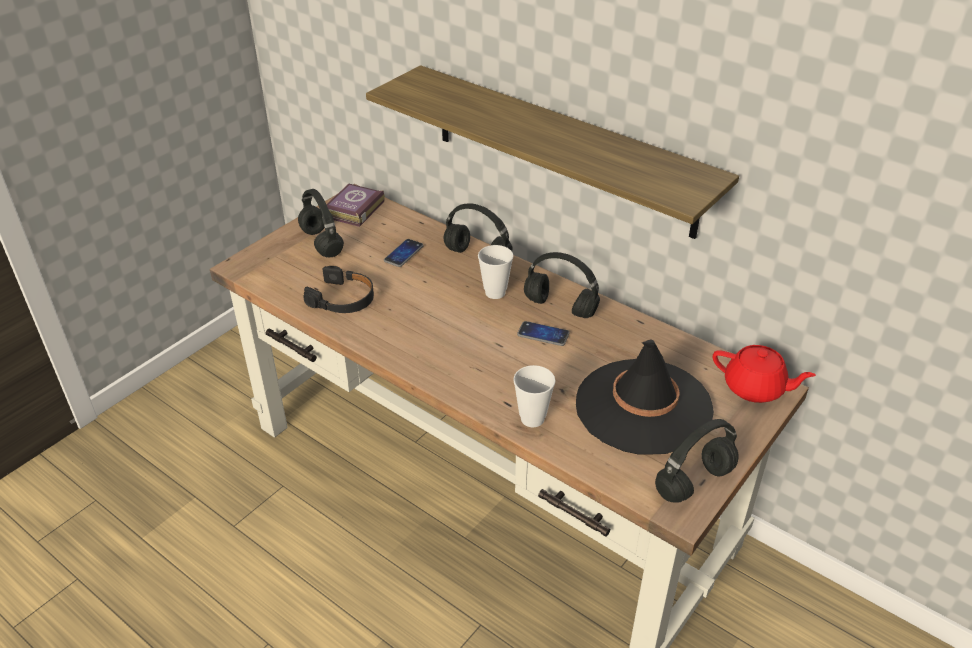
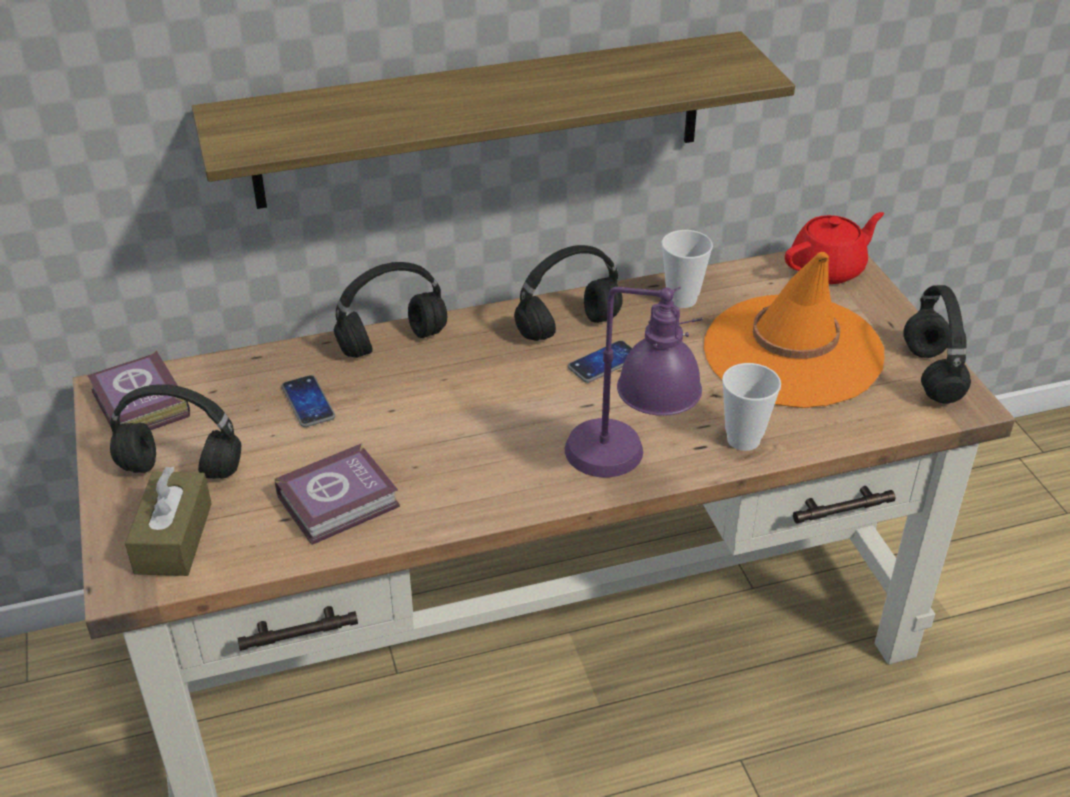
camera: 55 degrees left, 0 degrees up
(276, 264) = (173, 538): none -> brown tissue box
(343, 299) = (341, 502): black headphones -> book
(460, 383) = (629, 468): none -> purple table lamp
(495, 292) = (484, 363): cup -> cup (682, 299)
(643, 406) = (792, 352): black hat -> orange hat

